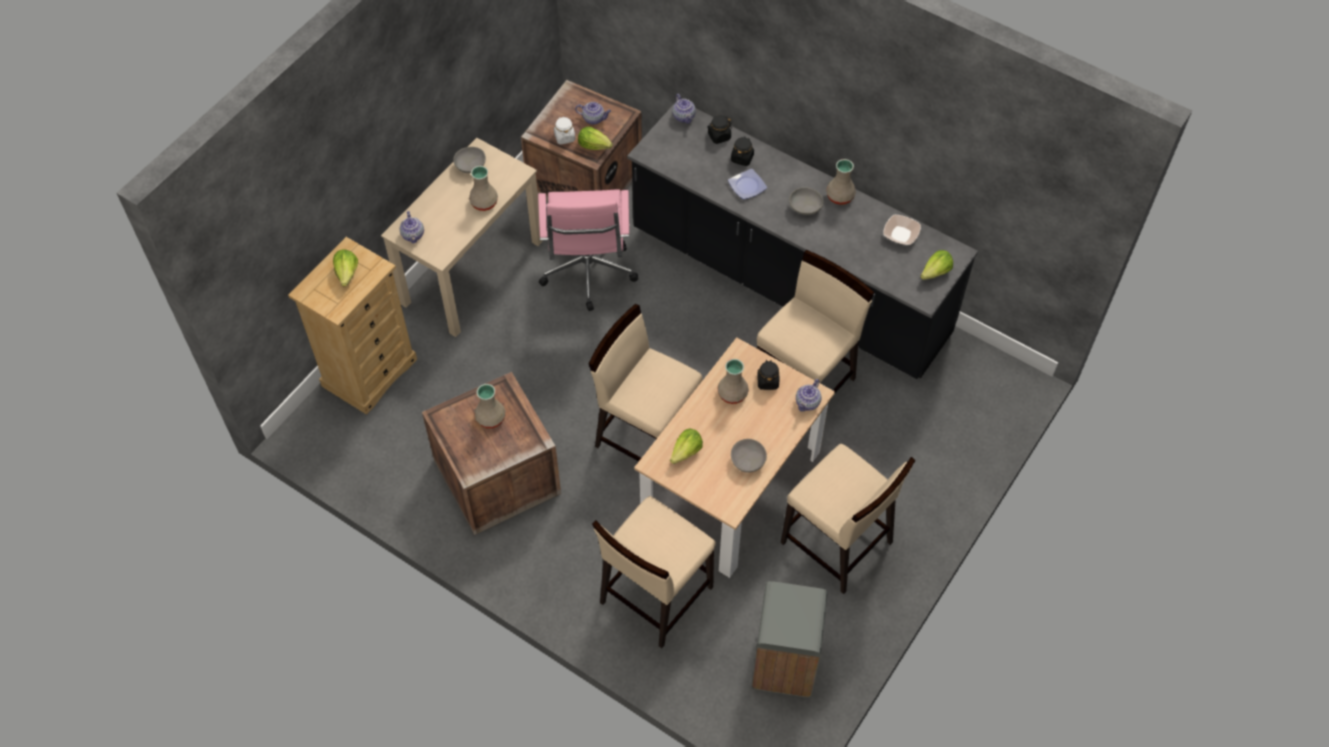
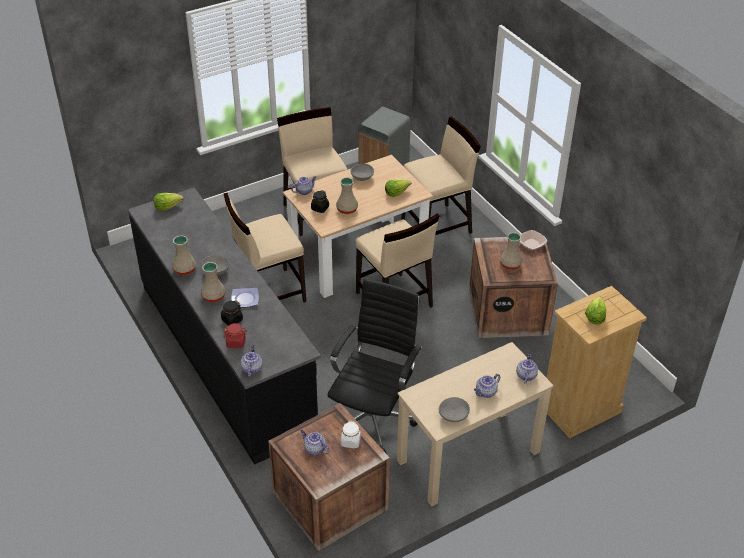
camera: 155 degrees left, 15 degrees down
(448, 201) = (485, 392): none -> teapot
(484, 202) = (455, 381): beige vase -> beige vase (213, 296)
(588, 274) = (374, 418): pink office chair -> black office chair
(594, 145) = (329, 424): lettuce -> none
(719, 136) = (236, 342): black jar -> red jar
(901, 234) = (167, 233): bowl -> bowl (531, 244)

